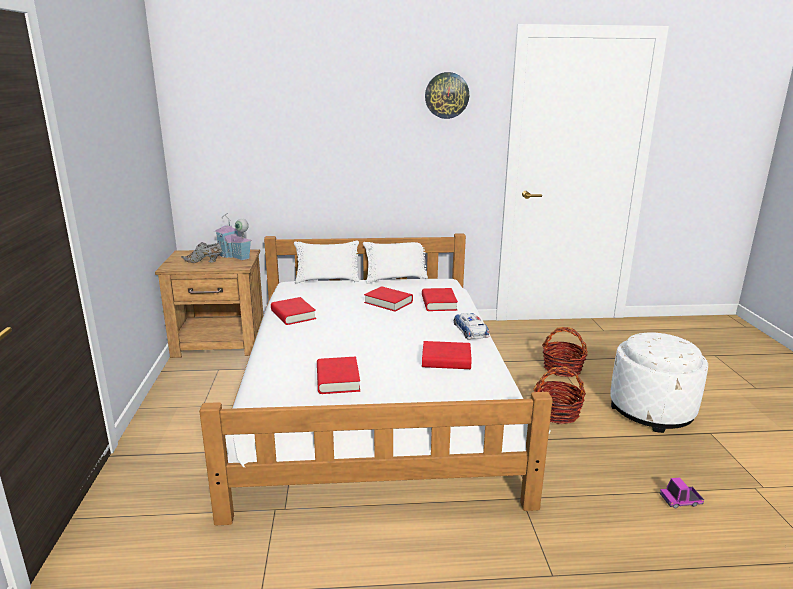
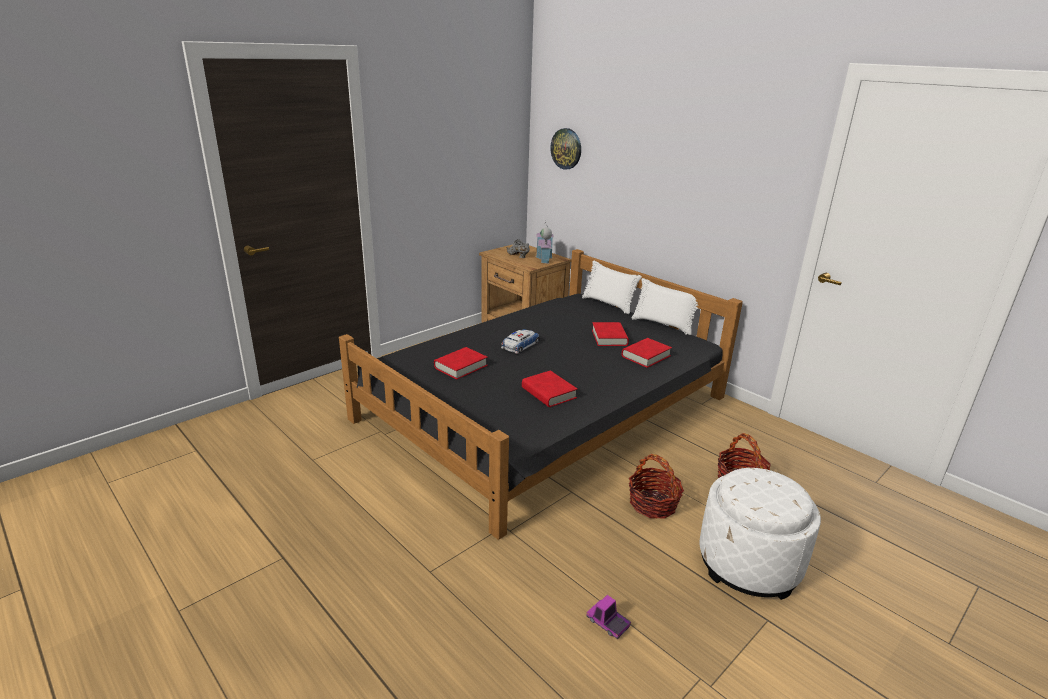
camera: 50 degrees right, 5 degrees up
(293, 315) = (528, 317): red book -> none
(373, 397) = (544, 409): white bed -> black bed
(446, 95) = (752, 142): wall clock -> wall clock (566, 148)
(470, 330) = (618, 385): toy car -> toy car (520, 345)

